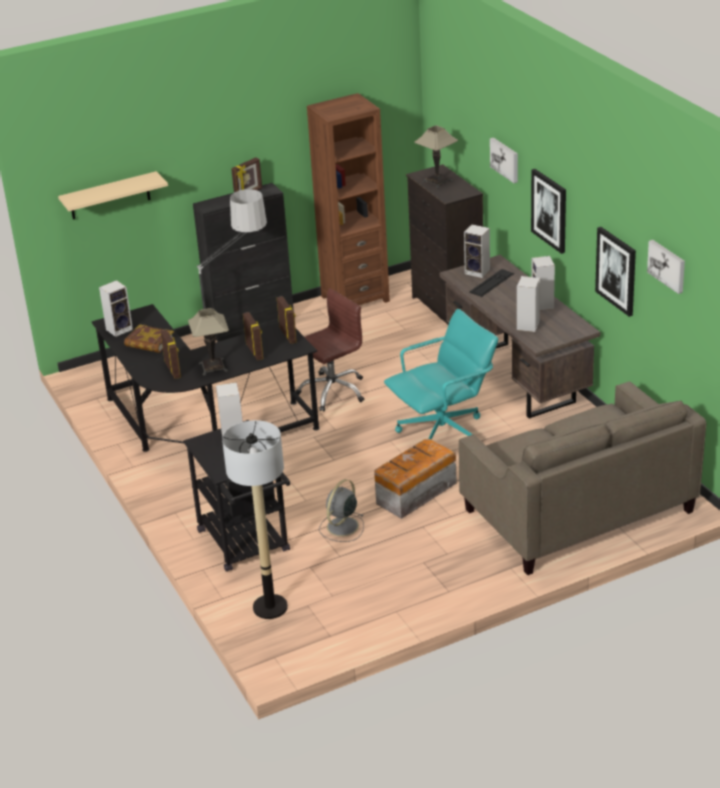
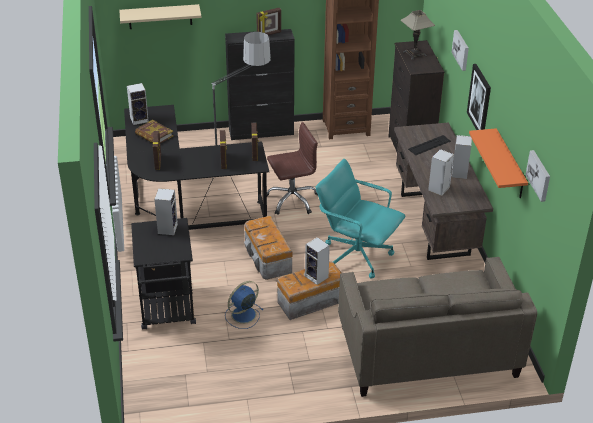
camera: 15 degrees right, 5 degrees up
(213, 367) = (187, 166): table lamp -> none
(270, 607) = (158, 368): floor lamp -> none
(338, 461) = (268, 259): none -> storage box
(342, 527) = (242, 315): grey fan -> blue fan
(443, 432) = (356, 255): turquoise office chair -> turquoise office chair turned 135 degrees counterclockwise
(478, 272) = (424, 133): speaker -> speaker (317, 277)
(616, 270) = (510, 165): picture -> orange shelf

